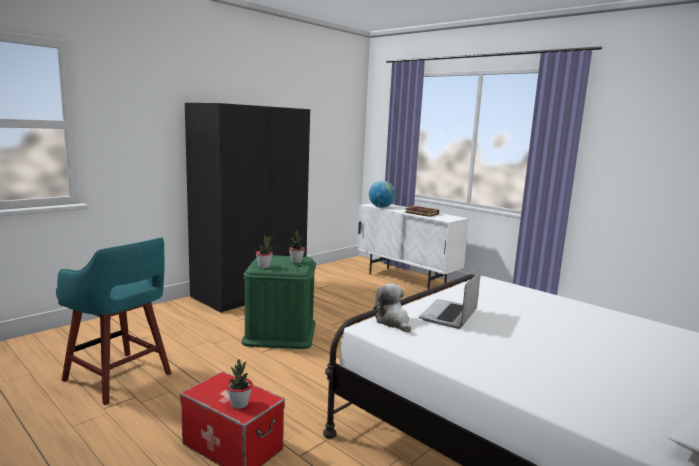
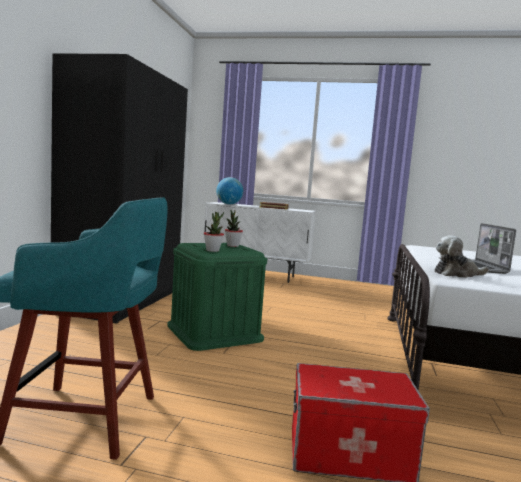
camera: 30 degrees left, 5 degrees down
(239, 404) = (383, 390): potted plant -> none
(393, 322) = (457, 274): plush toy -> plush toy turned 45 degrees counterclockwise

